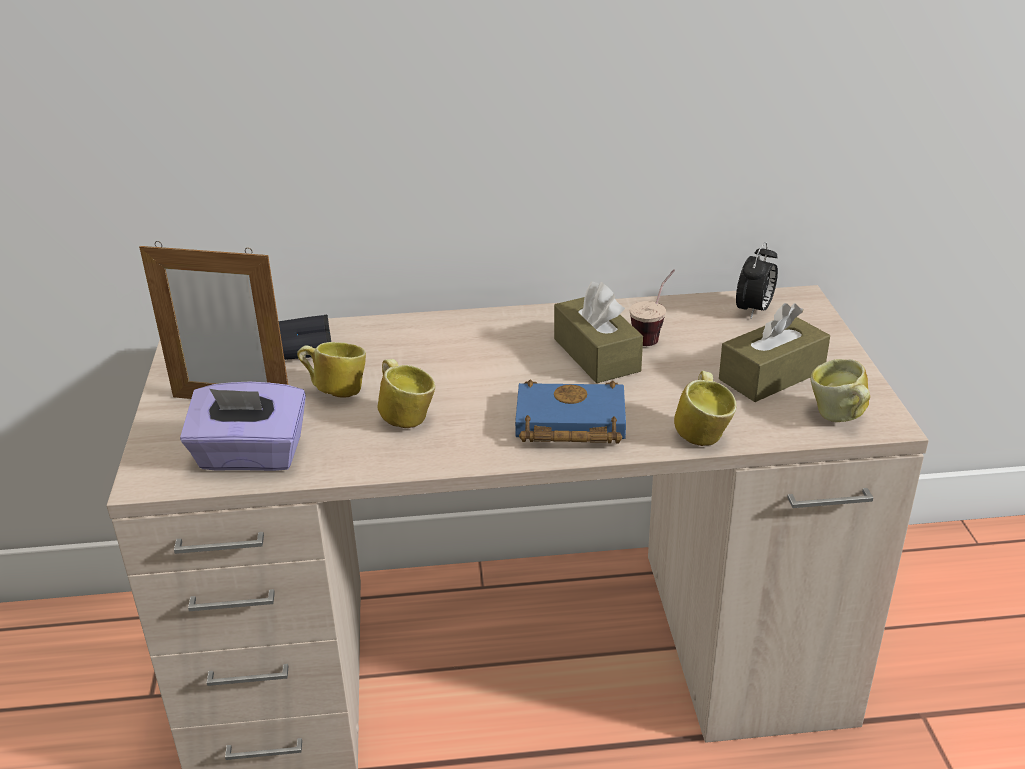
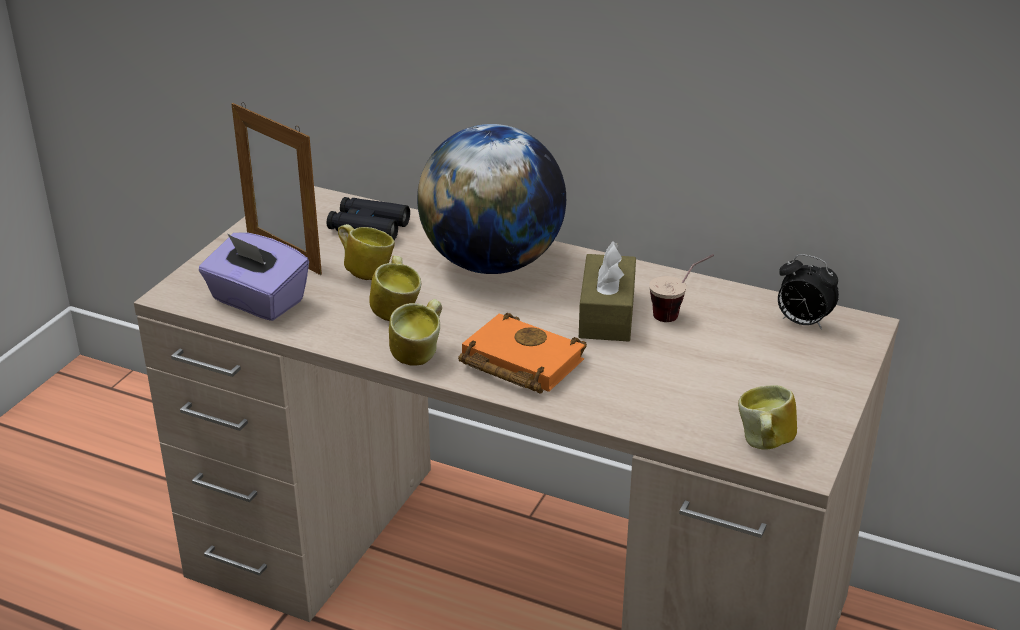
camera: 30 degrees right, 0 degrees up
(448, 344) = (492, 263): none -> globe
(567, 423) = (517, 362): blue book -> orange book
(703, 433) = (623, 412): mug -> mug (420, 355)
(754, 310) = (802, 322): alarm clock -> alarm clock turned 60 degrees clockwise
(771, 375) = (746, 386): brown tissue box -> none

